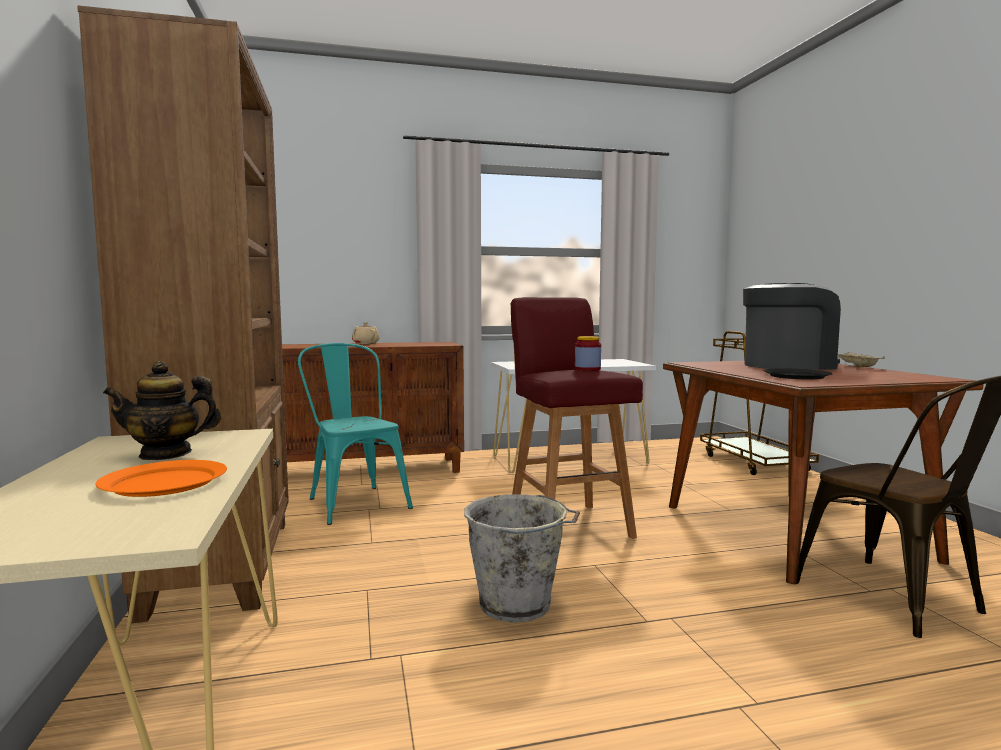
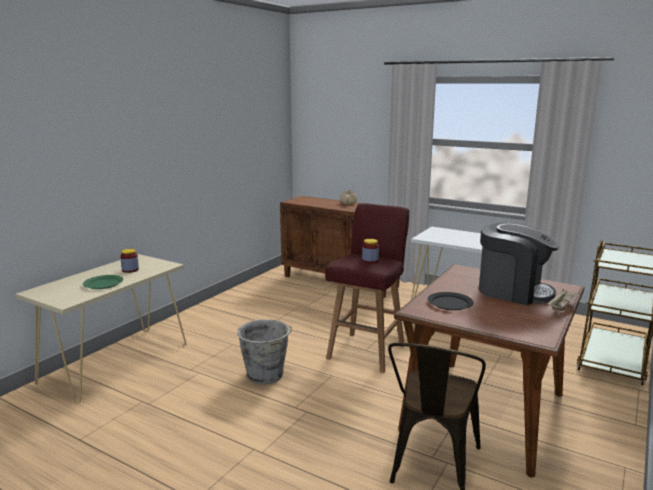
camera: 45 degrees right, 10 degrees up
(164, 482) = (103, 283): orange plate -> green plate
(166, 454) = (130, 270): teapot -> jar
(224, 564) = (211, 312): brown bookcase -> none
(354, 501) = (302, 299): turquoise chair -> none

